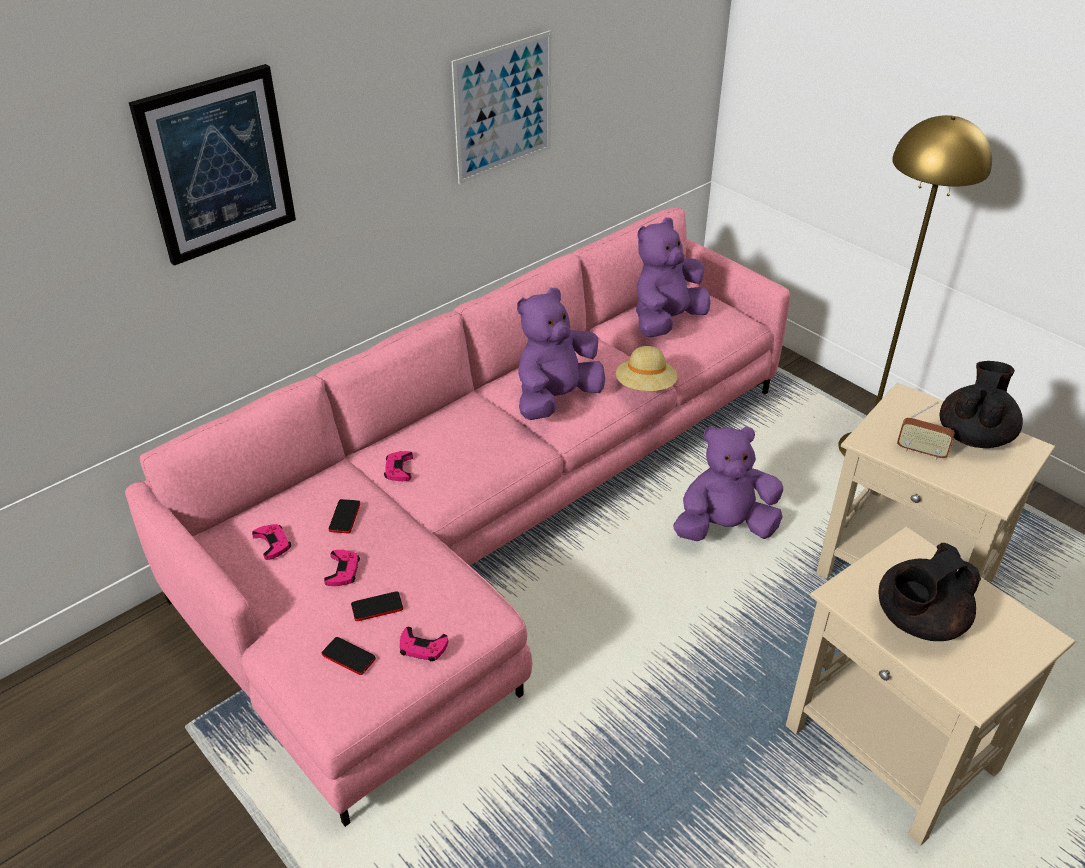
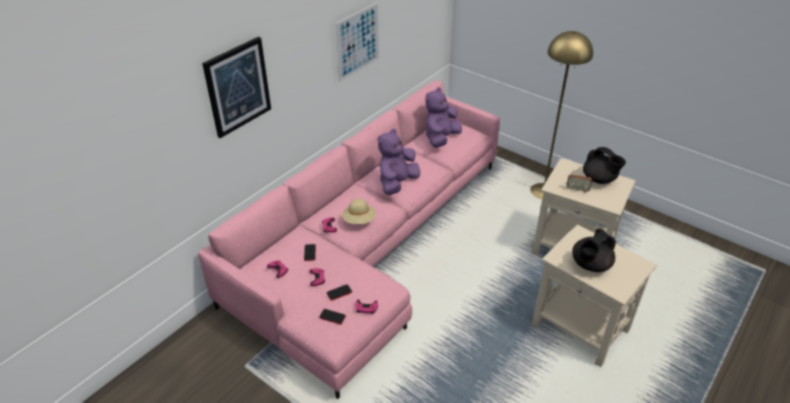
camera: 10 degrees left, 0 degrees up
(645, 387) = (439, 172): beige hat -> beige hat (359, 220)
(724, 527) = (484, 237): purple plush toy -> none
(974, 436) = (599, 179): black teapot -> black teapot turned 120 degrees clockwise

